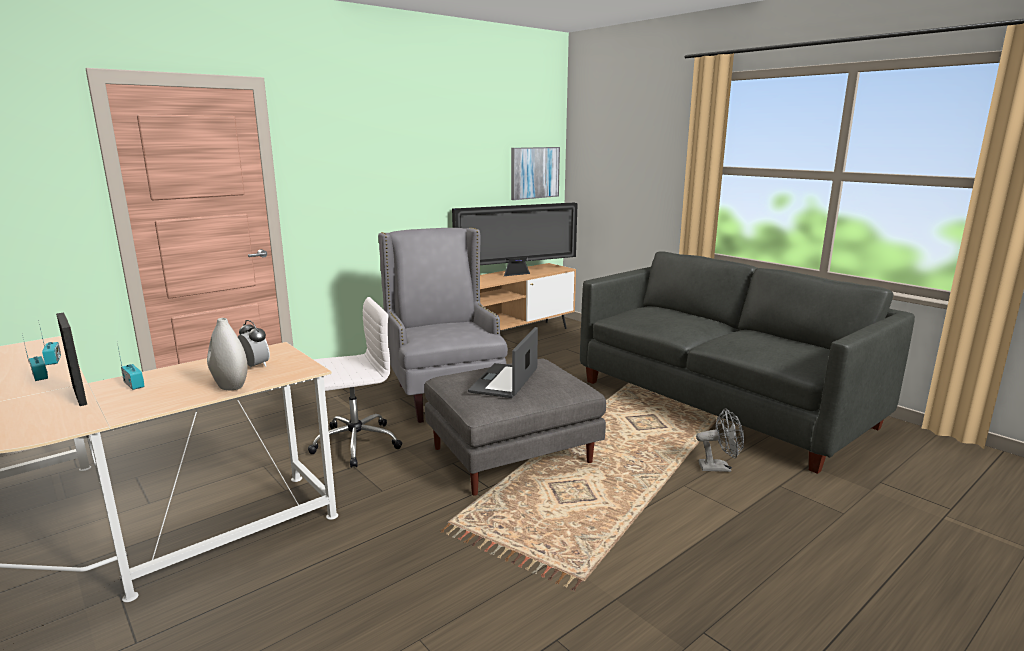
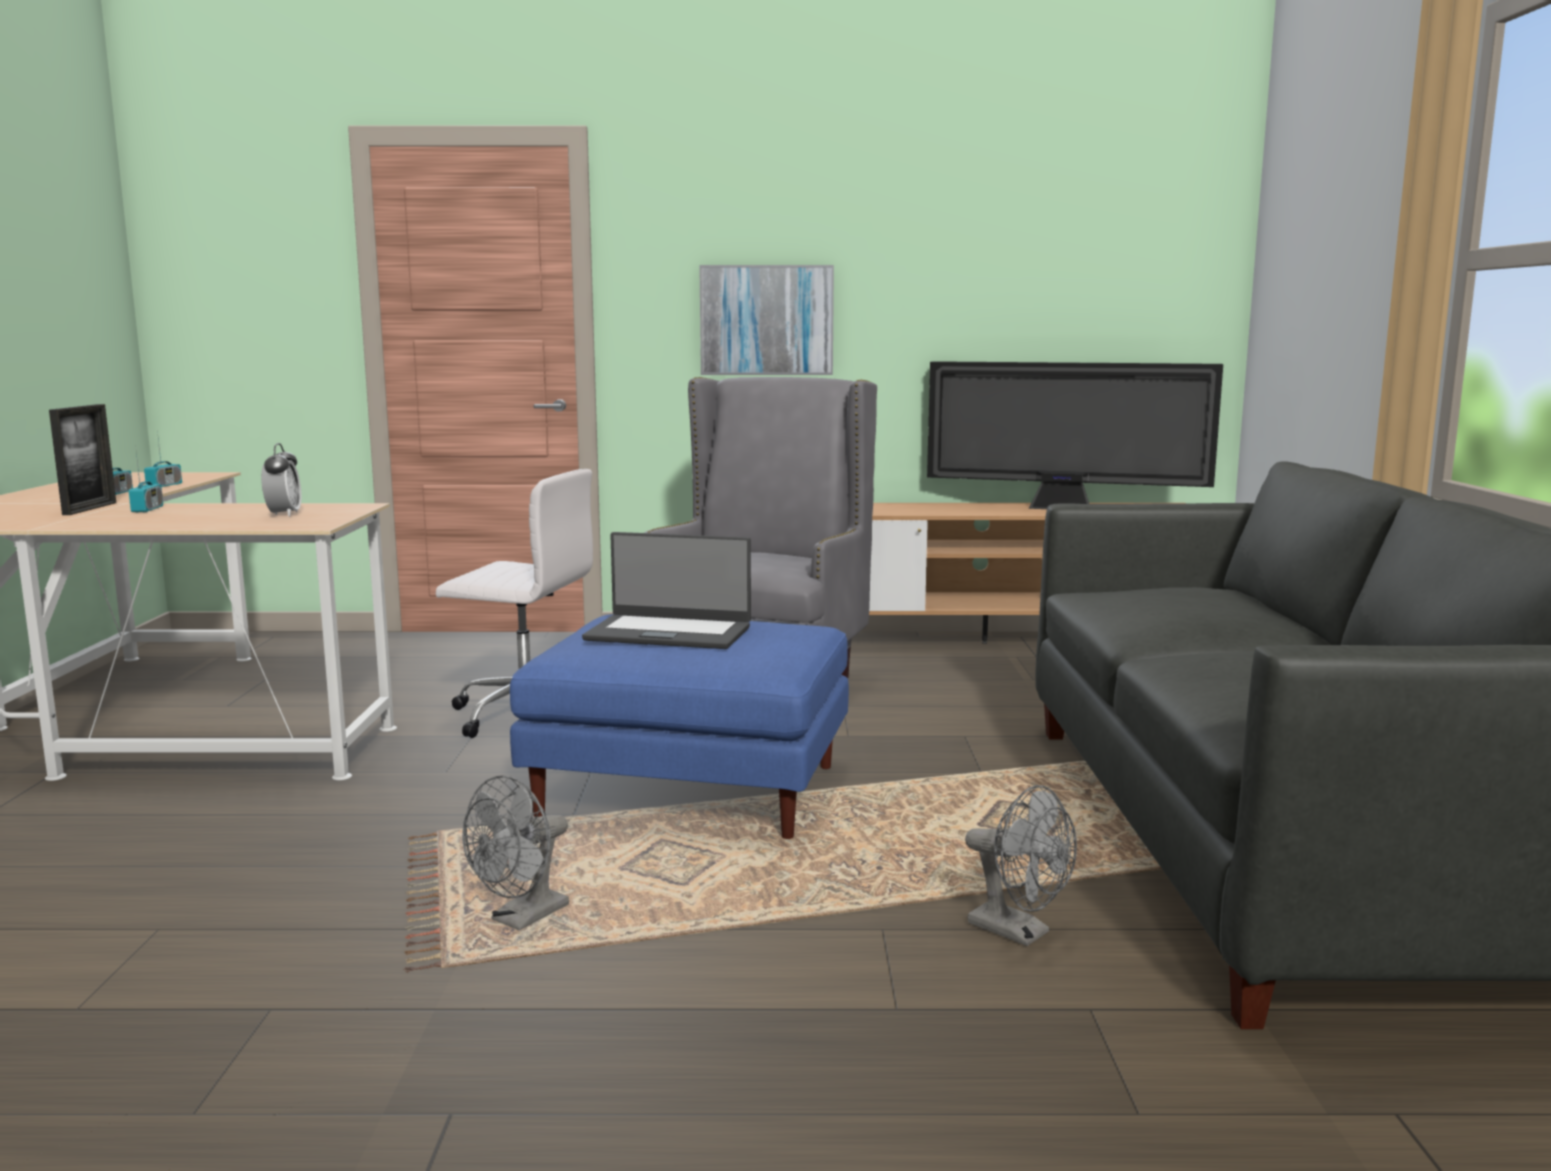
camera: 40 degrees right, 5 degrees down
(230, 385) = (206, 523): white vase -> none
(505, 381) = (669, 633): laptop -> laptop turned 135 degrees counterclockwise
(513, 454) = (694, 790): grey ottoman -> blue ottoman
(534, 172) = (1155, 300): picture -> picture (766, 320)
(568, 544) = (522, 919): none -> grey fan

